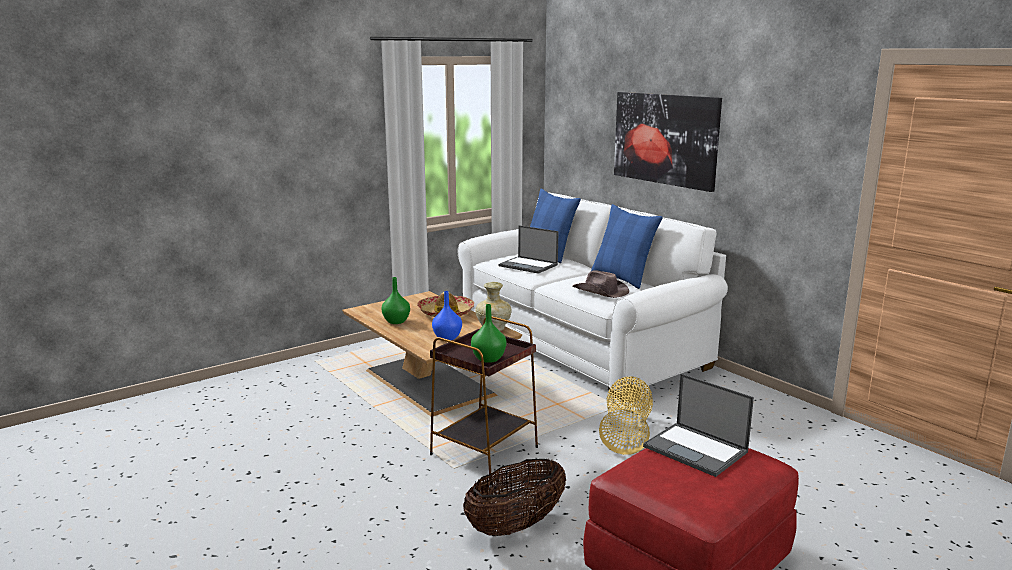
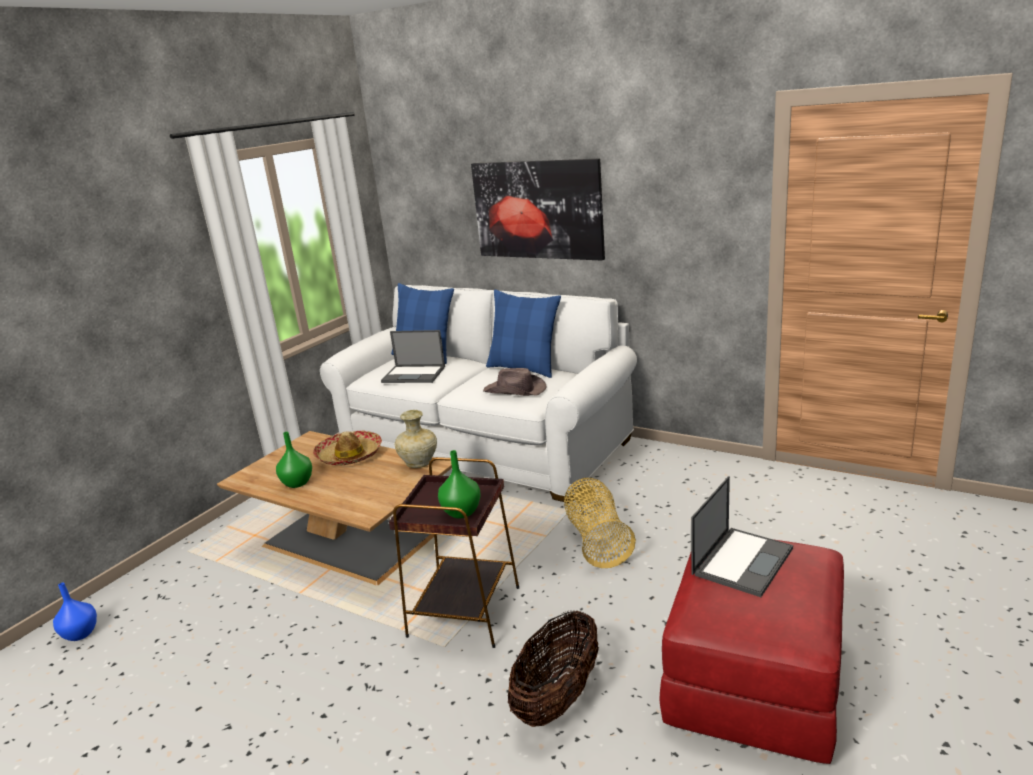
camera: 20 degrees left, 5 degrees up
(447, 337) = (373, 489): blue vase -> blue vase (80, 633)
(696, 449) = (742, 560): laptop -> laptop turned 75 degrees counterclockwise

